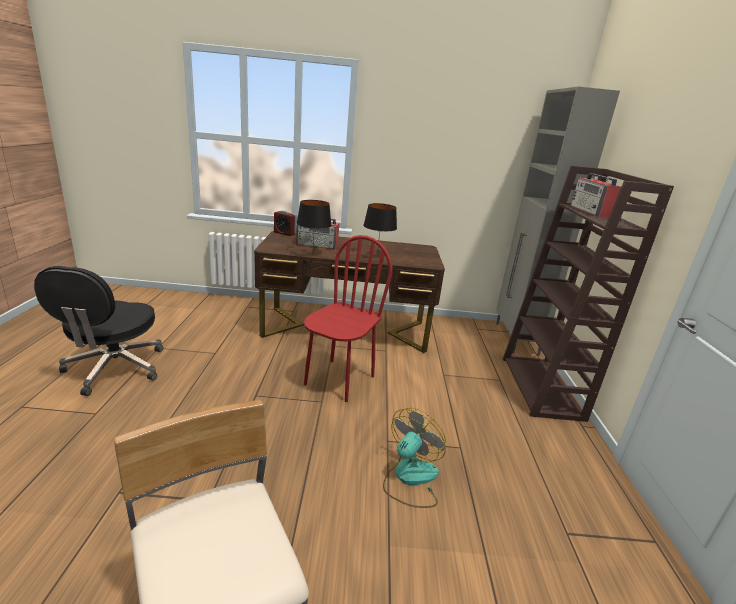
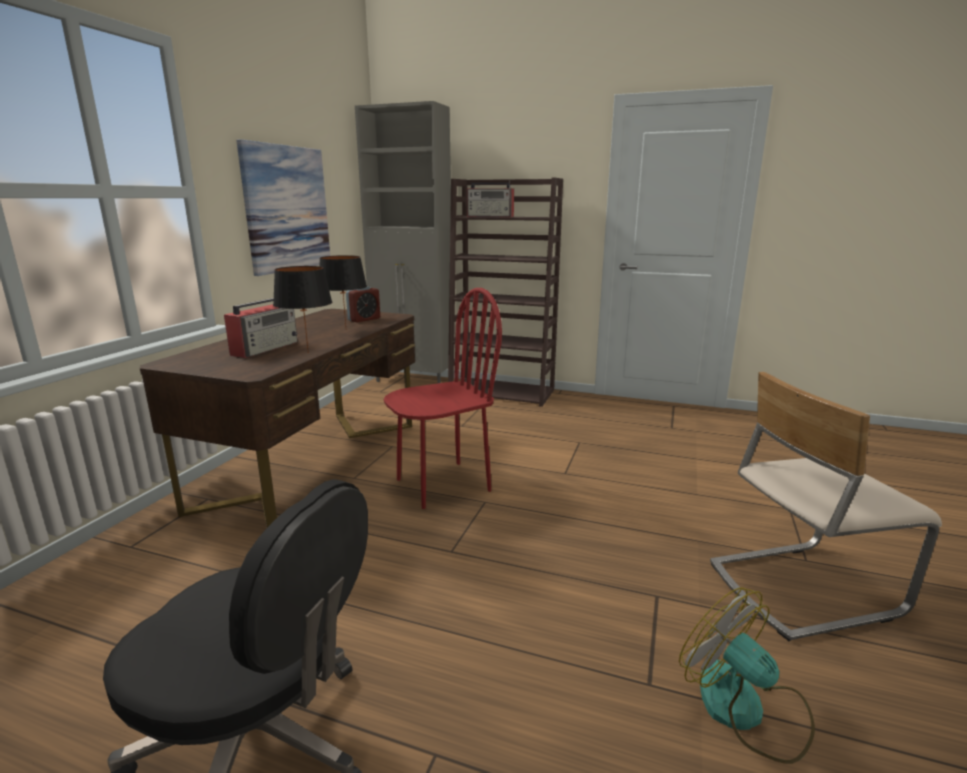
camera: 70 degrees left, 5 degrees down
(285, 233) = (171, 361): alarm clock -> alarm clock (364, 319)
(339, 380) = (443, 484): red chair -> red chair turned 105 degrees clockwise
(410, 479) = (619, 471): fan -> fan (745, 710)
(433, 169) = (287, 209): none -> picture

